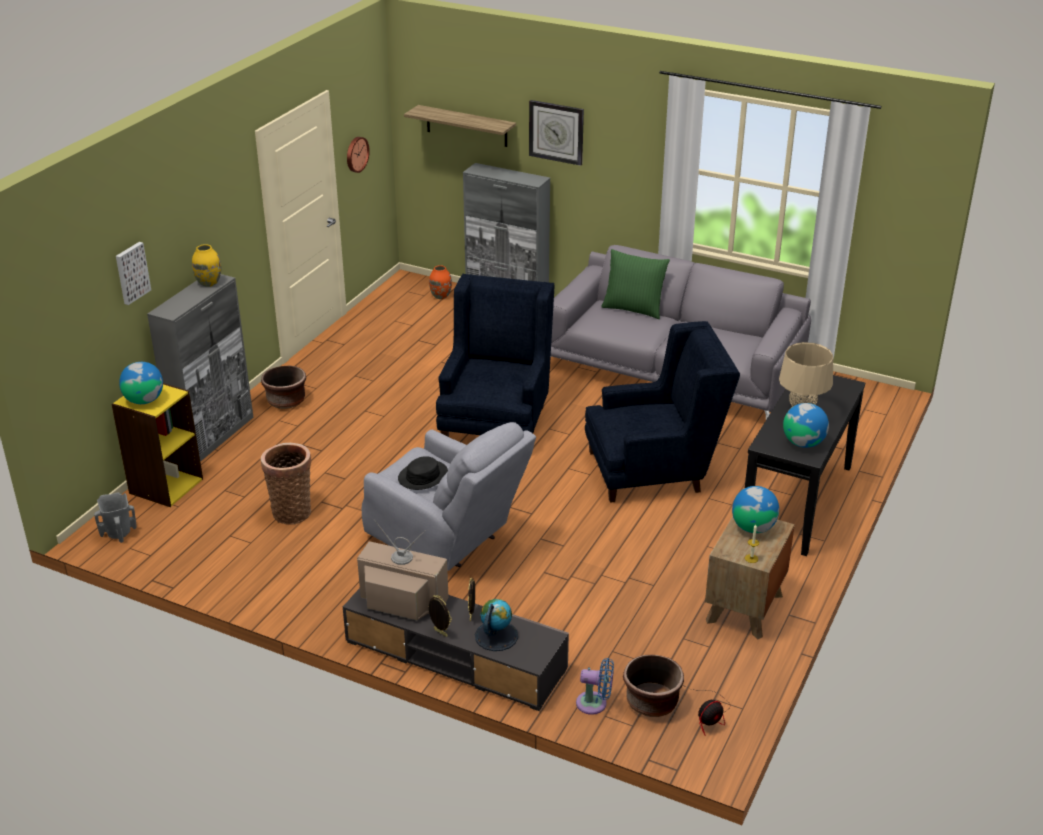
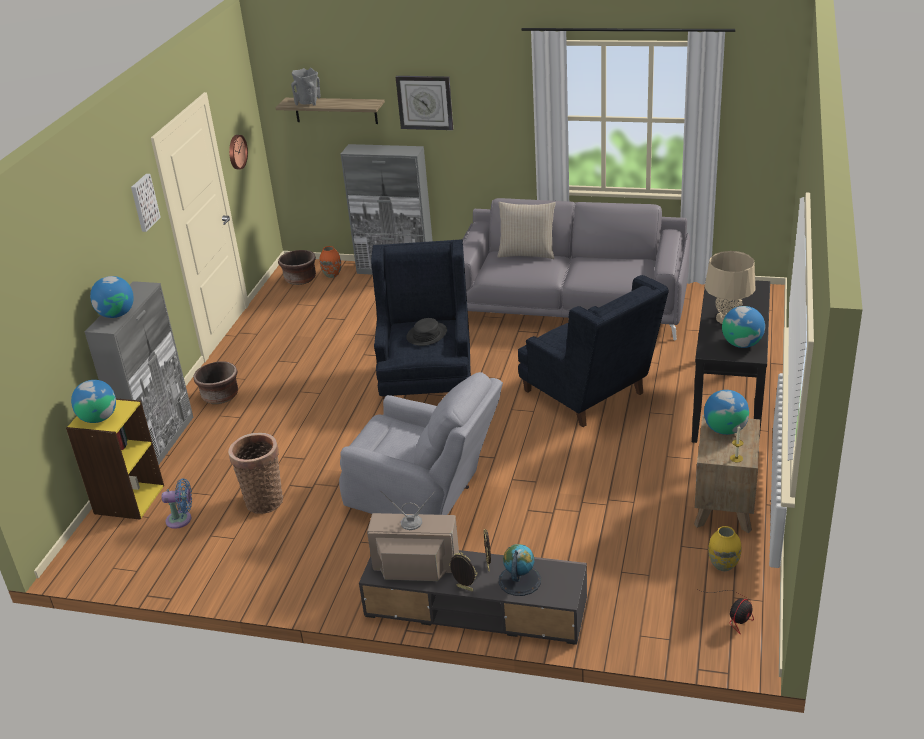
camera: 10 degrees left, 0 degrees up
(119, 533) = (96, 556): grey vase -> grey vase (308, 102)
(131, 272) = (64, 293): picture -> picture (143, 202)
(183, 302) = (117, 314): none -> globe
(208, 283) = (135, 292): yellow vase -> yellow vase (723, 565)
(423, 476) = (393, 441): black hat -> black hat (426, 334)
(595, 704) = (626, 626): blue fan -> blue fan (181, 519)
(633, 309) = (527, 253): green pillow -> beige pillow
(651, 703) = (678, 613): brown planter -> brown planter (300, 279)
(654, 470) = (590, 396): blue armchair -> blue armchair turned 75 degrees clockwise

